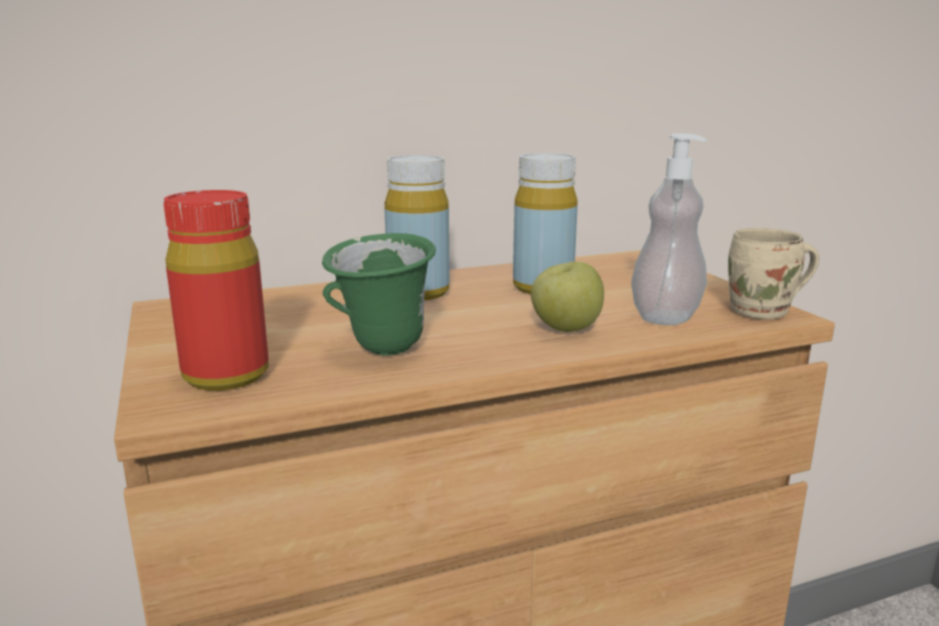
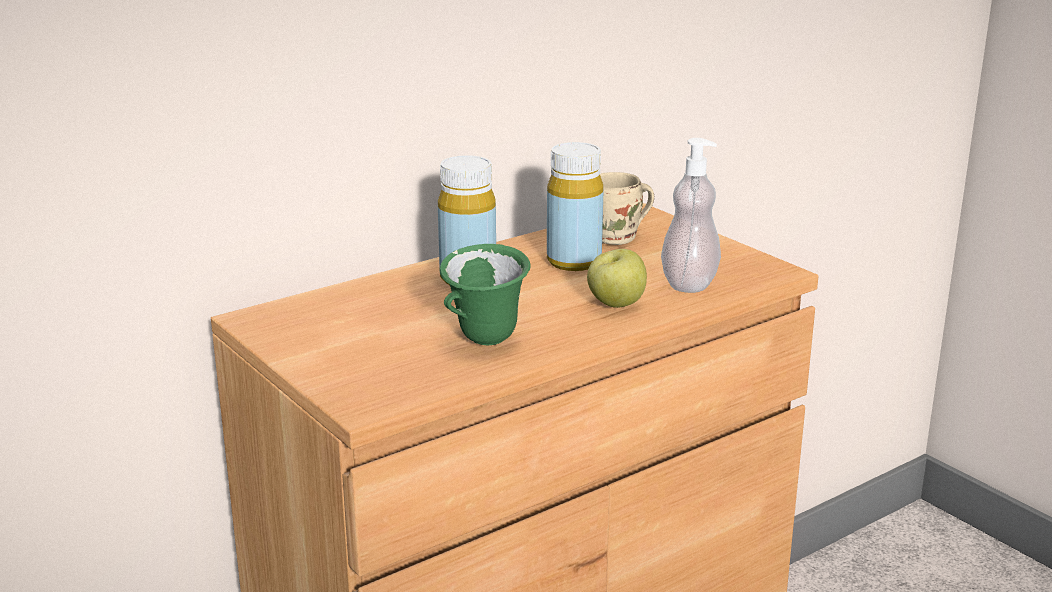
camera: 15 degrees left, 5 degrees up
(226, 375) = (381, 377): red bottle -> none
(764, 312) = (764, 271): beige mug -> beige mug (618, 239)

